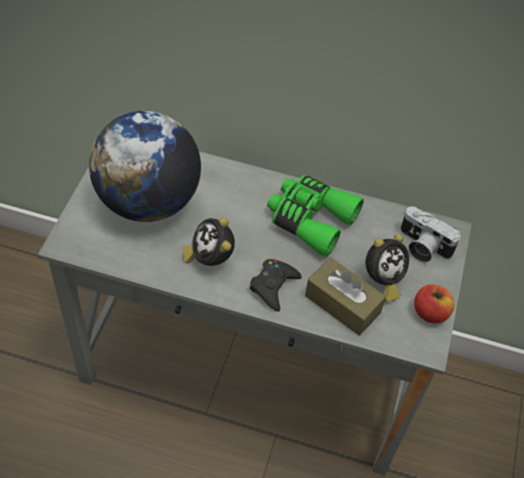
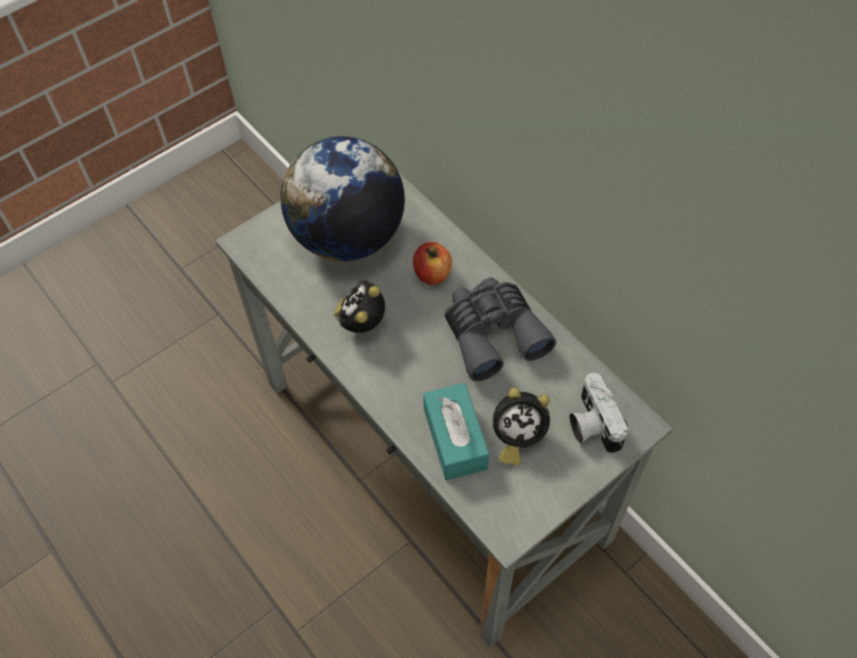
camera: 40 degrees right, 5 degrees up
(273, 286) = (400, 383): black game controller -> none
(310, 219) = (493, 333): green binoculars -> grey binoculars
(342, 304) = (455, 438): brown tissue box -> turquoise tissue box
(430, 312) = (540, 499): apple -> apple (432, 274)

